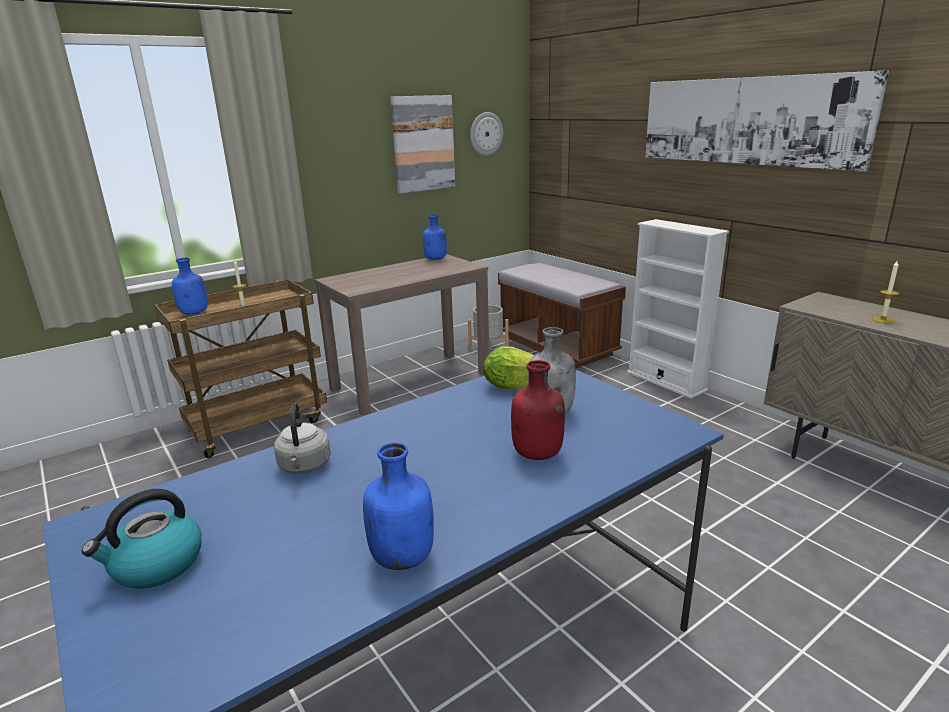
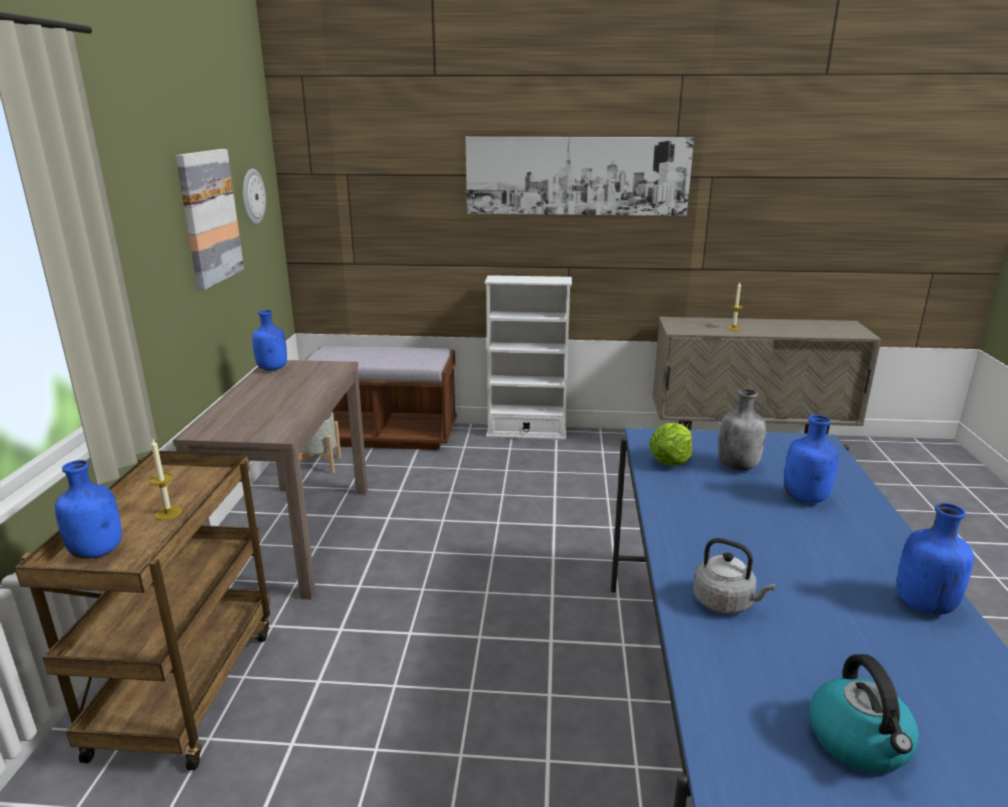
camera: 50 degrees left, 0 degrees up
(538, 454) = (806, 498): red bottle -> blue bottle

